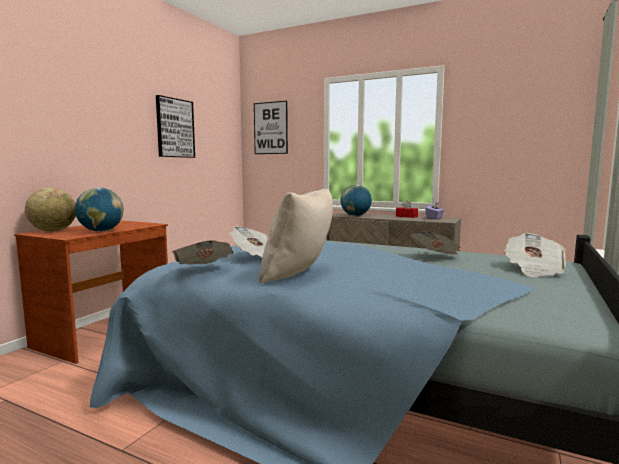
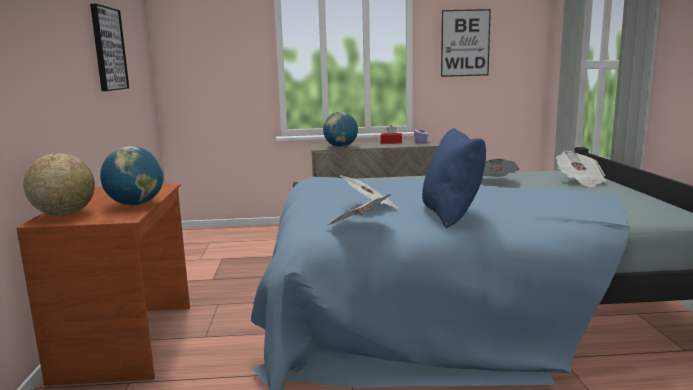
camera: 30 degrees left, 5 degrees up
(270, 128) = (199, 42): picture -> picture (465, 43)
(299, 275) = (451, 215): beige pillow -> blue pillow

